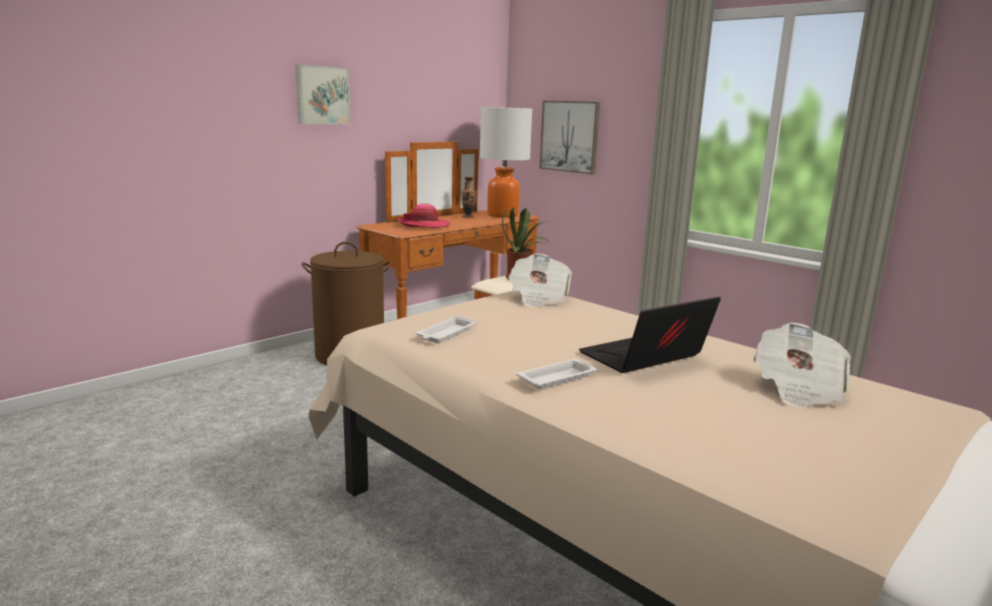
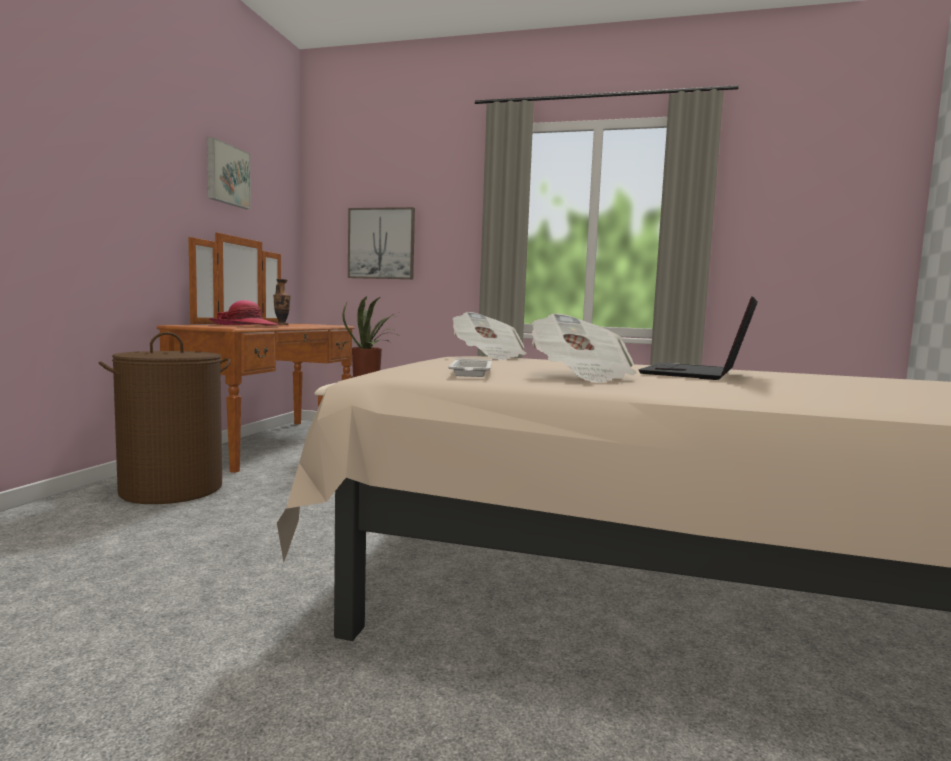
camera: 30 degrees left, 10 degrees down
(321, 95) = (110, 149): picture -> picture (226, 175)
(502, 215) = (315, 324): table lamp -> none
(557, 378) = (680, 385): white tray -> none
(798, 389) = (851, 379): newspaper -> newspaper (581, 376)

